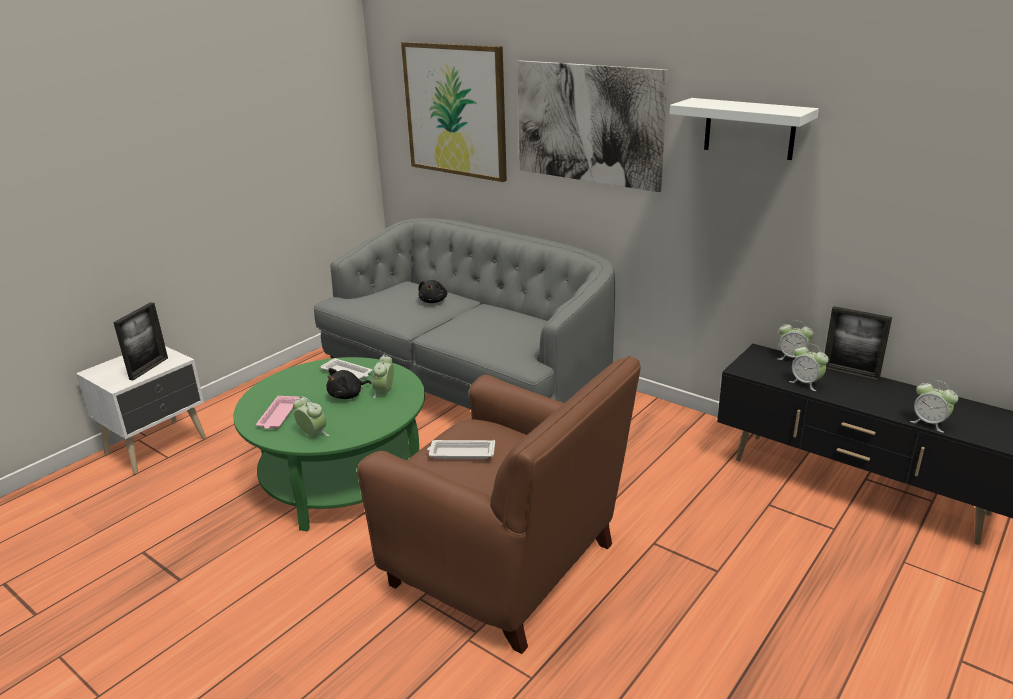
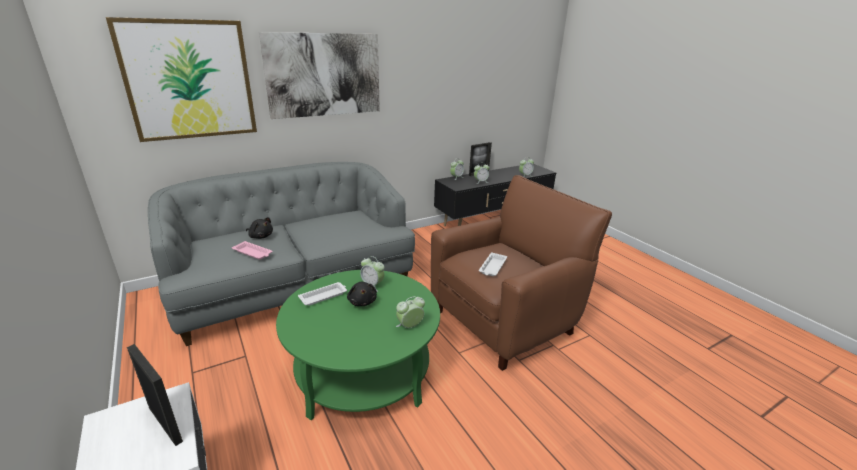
camera: 70 degrees left, 0 degrees up
(278, 416) = (364, 340): pink tray -> pink tray (253, 253)
(749, 128) = (423, 65): white shelf -> none

